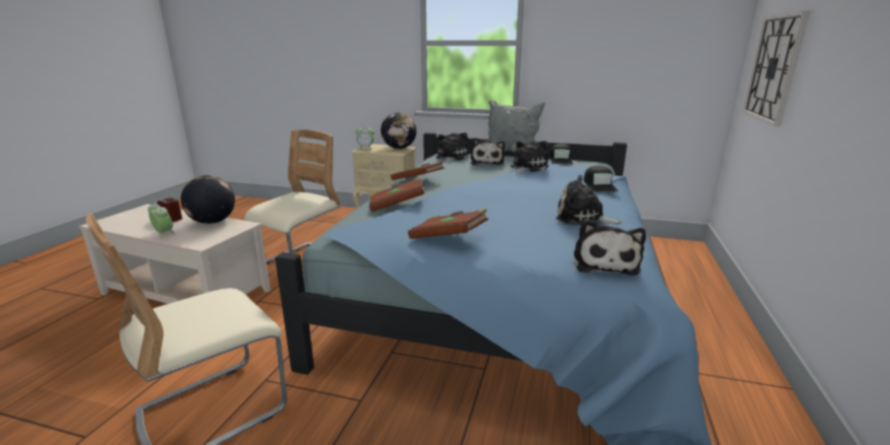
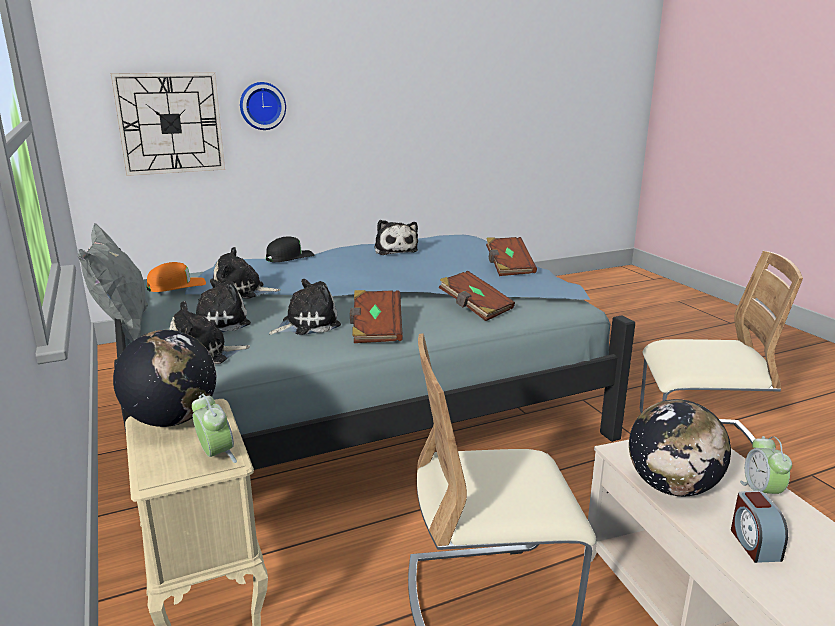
camera: 130 degrees left, 0 degrees up
(560, 160) = (176, 285): black cap -> orange cap
(604, 263) = (462, 238): plush toy -> plush toy (307, 324)
(822, 54) = (262, 106): none -> wall clock

